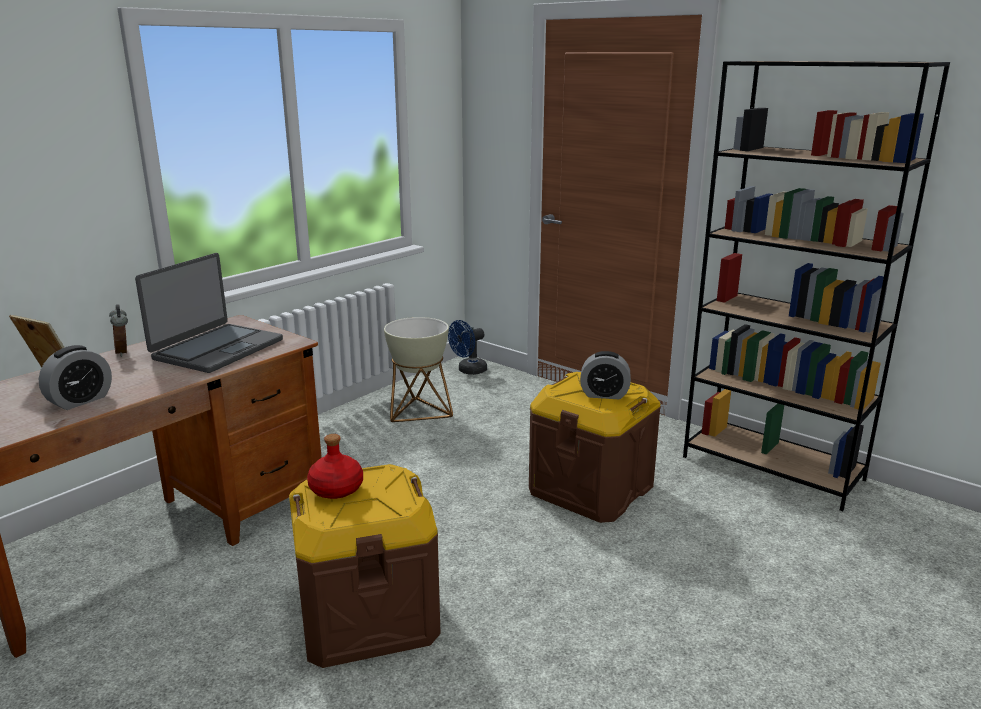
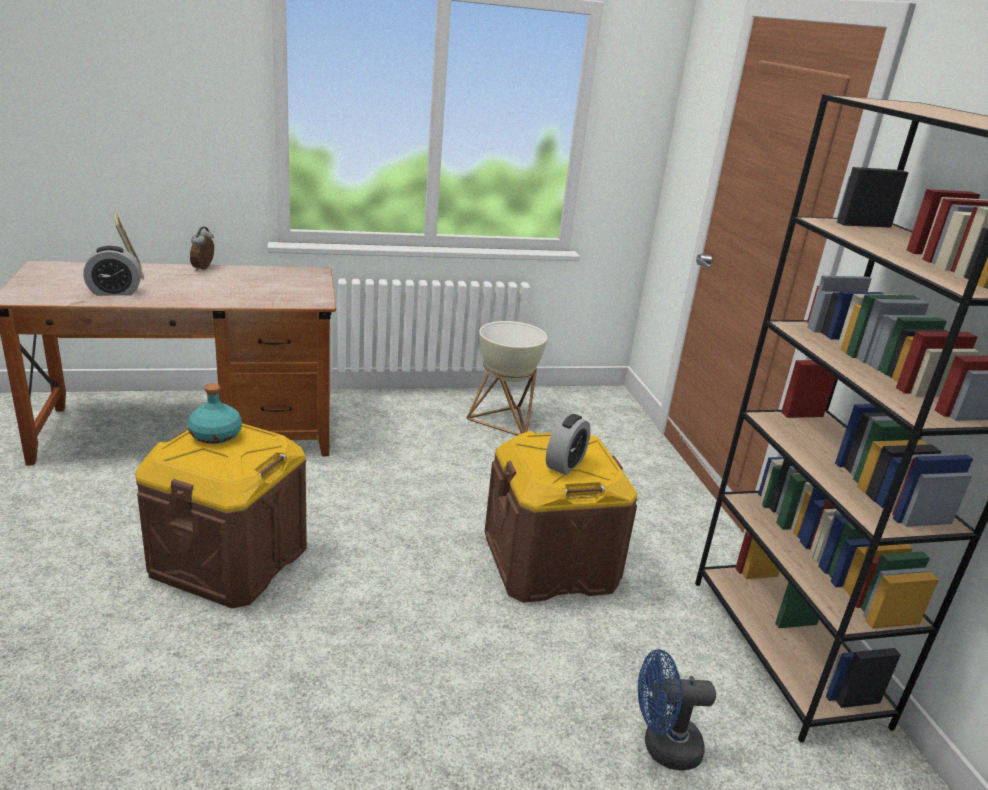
camera: 35 degrees right, 5 degrees up
(217, 349) = (259, 288): laptop -> none
(337, 489) = (215, 435): red bottle -> turquoise bottle
(468, 371) = (602, 403): blue fan -> blue fan (662, 747)
(604, 395) = (565, 464): alarm clock -> alarm clock turned 105 degrees counterclockwise

